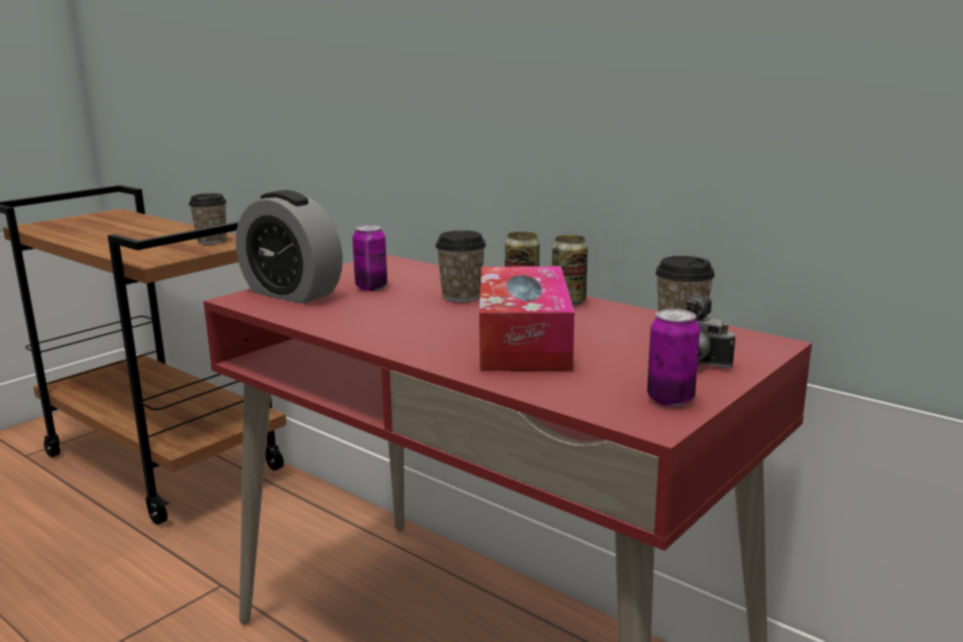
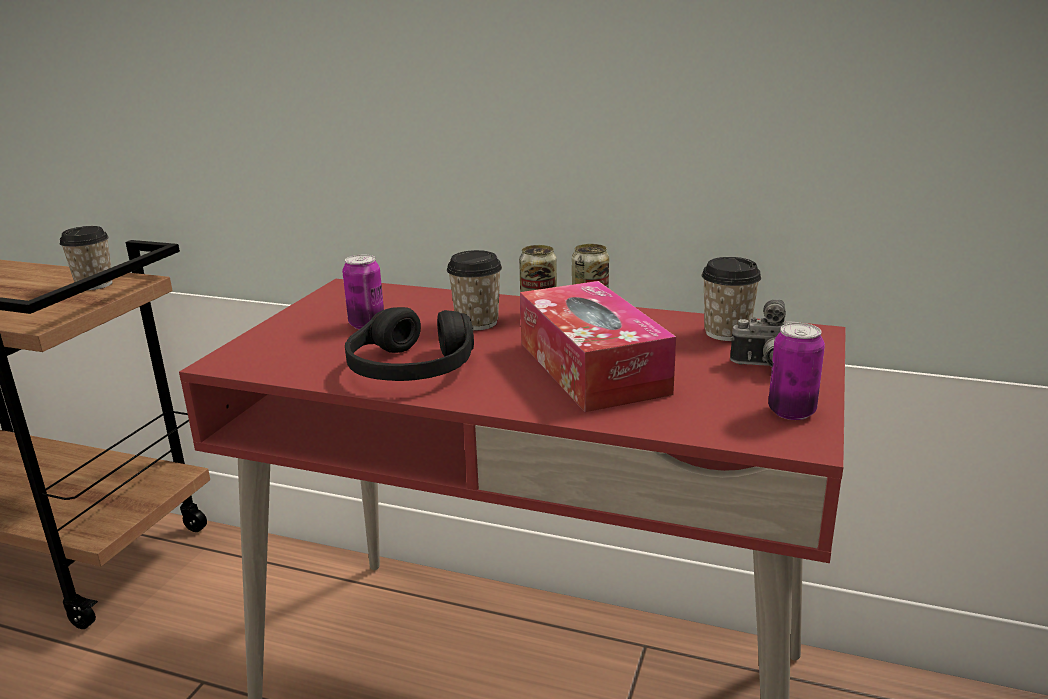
camera: 20 degrees left, 5 degrees up
(291, 293) = (281, 346): alarm clock -> none
(373, 321) = (411, 368): none -> black headphones

